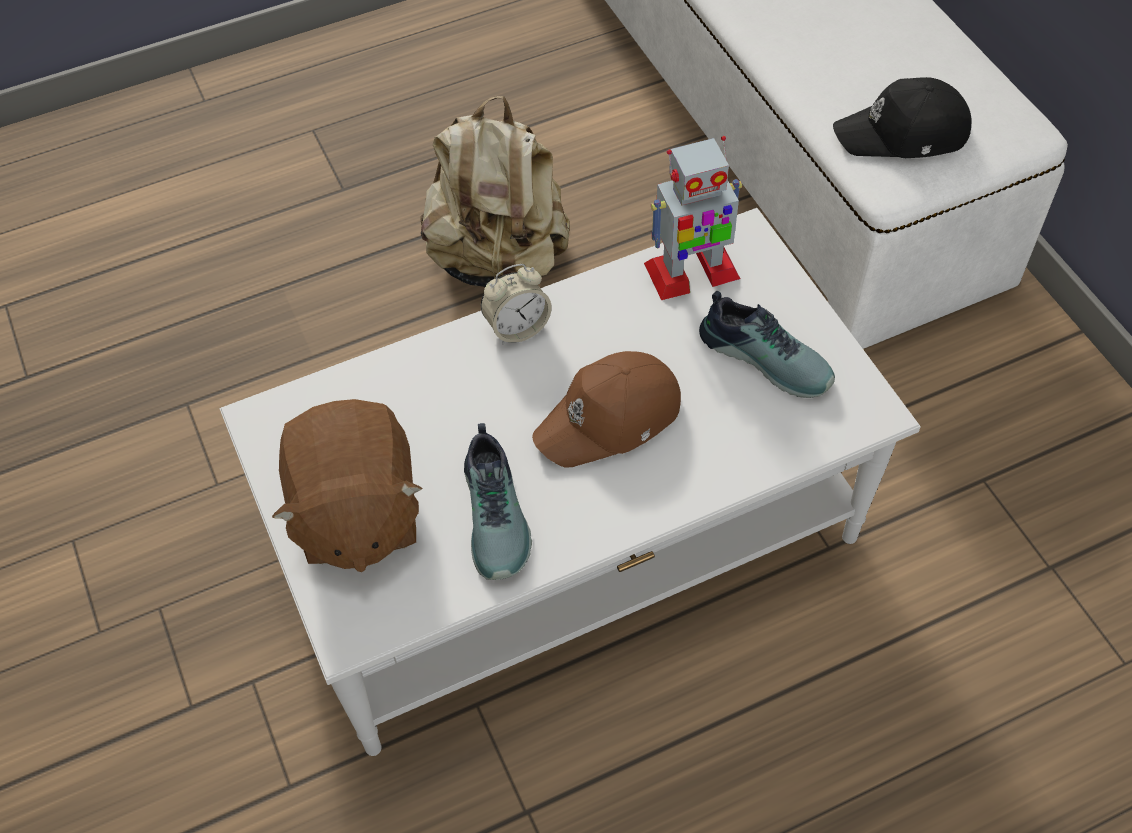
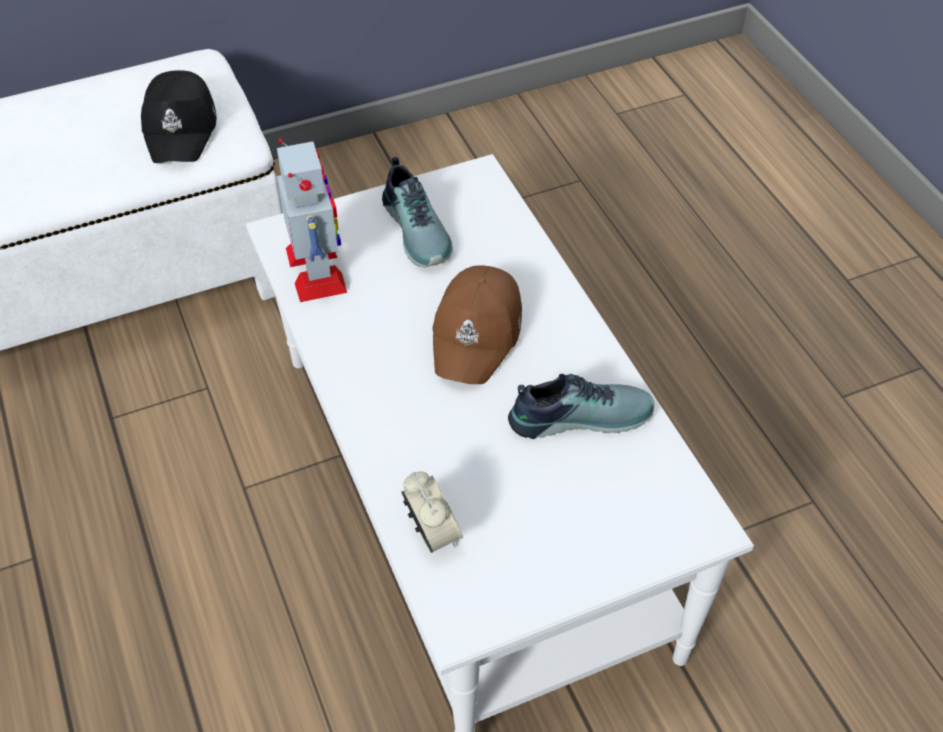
camera: 90 degrees left, 5 degrees down
(355, 514) = (579, 527): brown plush toy -> none
(499, 261) = (112, 555): beige backpack -> none
(517, 328) = (365, 399): alarm clock -> alarm clock (432, 533)
(610, 419) = (478, 333): brown cap -> brown cap turned 45 degrees clockwise
(767, 356) = (419, 229): shoe -> shoe turned 120 degrees clockwise

